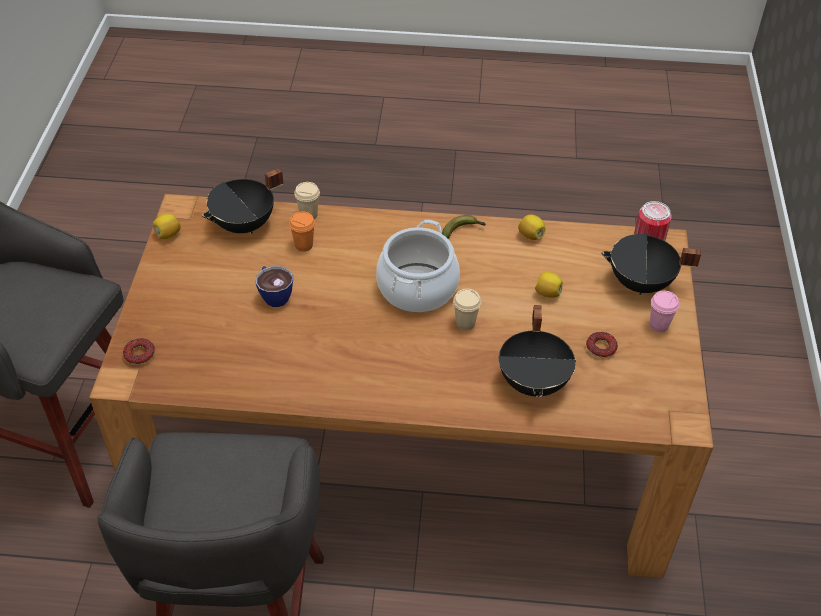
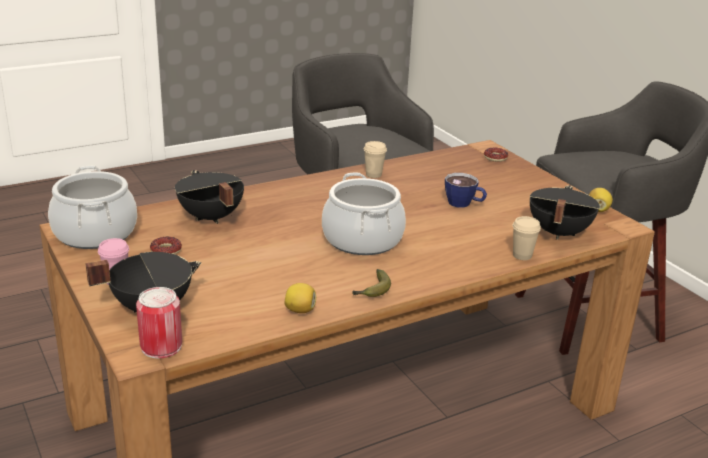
camera: 145 degrees right, 20 degrees down
(304, 245) = (491, 236): orange cup -> none
(465, 323) = (298, 231): beige cup -> beige cup (373, 174)
(547, 293) = (243, 271): lemon -> none
(660, 403) = (95, 233): none -> cooking pot

